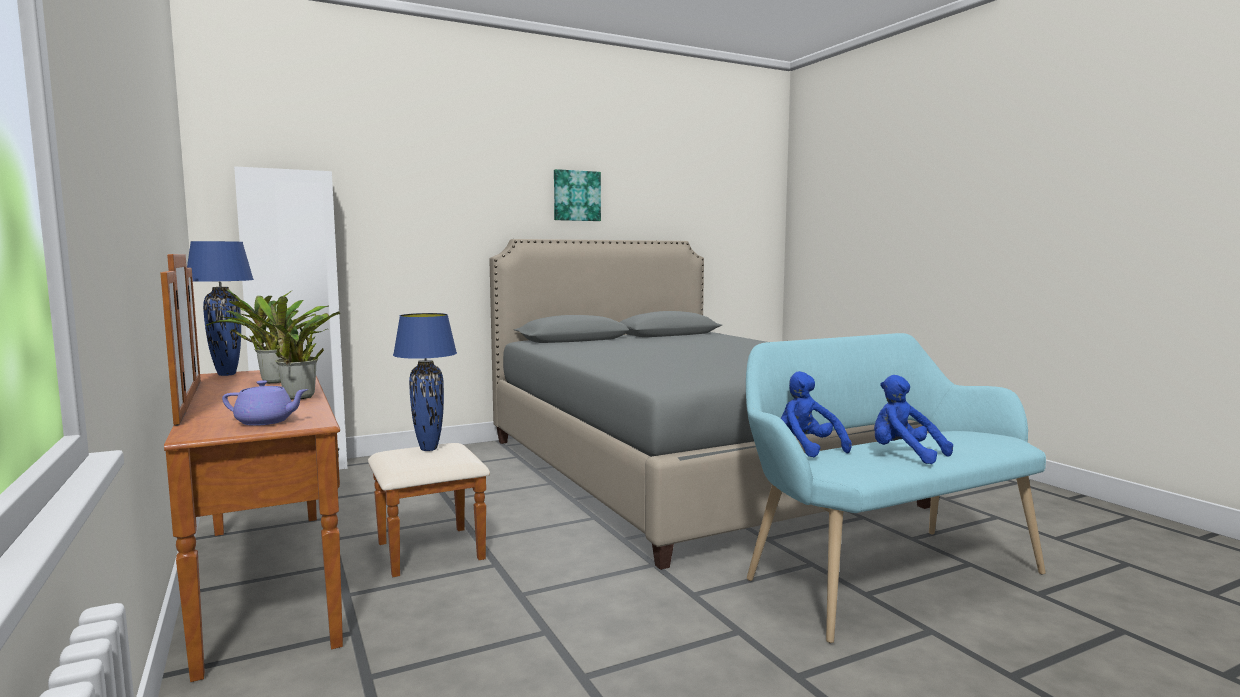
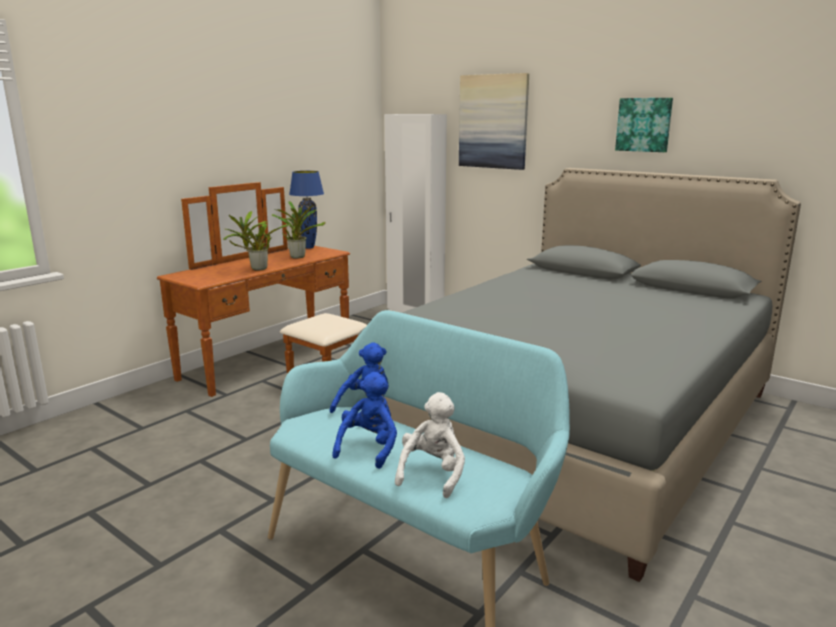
camera: 65 degrees right, 10 degrees up
(266, 422) = (201, 277): purple teapot -> none
(403, 187) = (493, 121): none -> picture
(428, 449) = (333, 320): blue table lamp -> none
(958, 444) = (432, 473): none -> white plush toy

